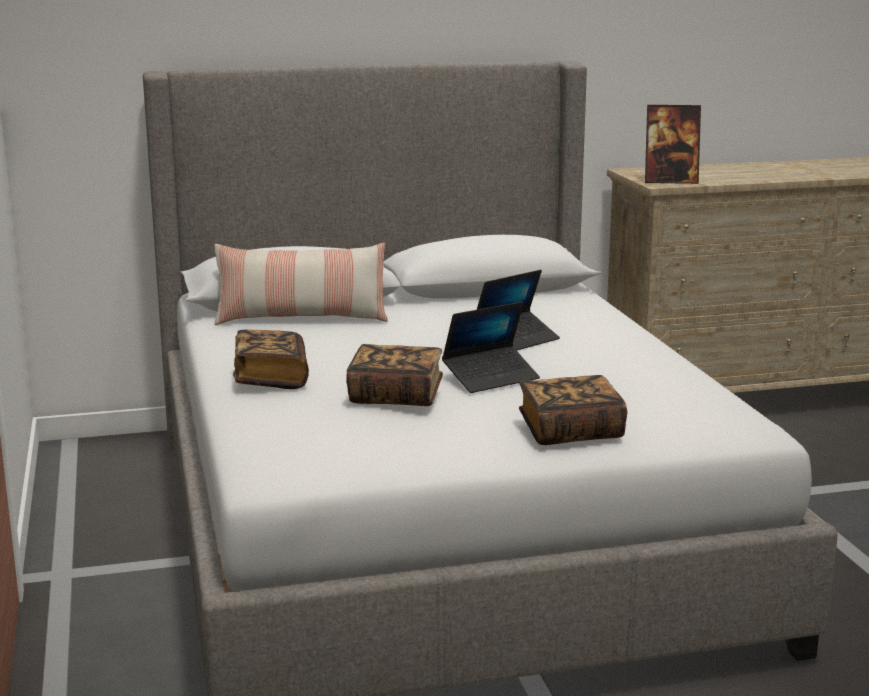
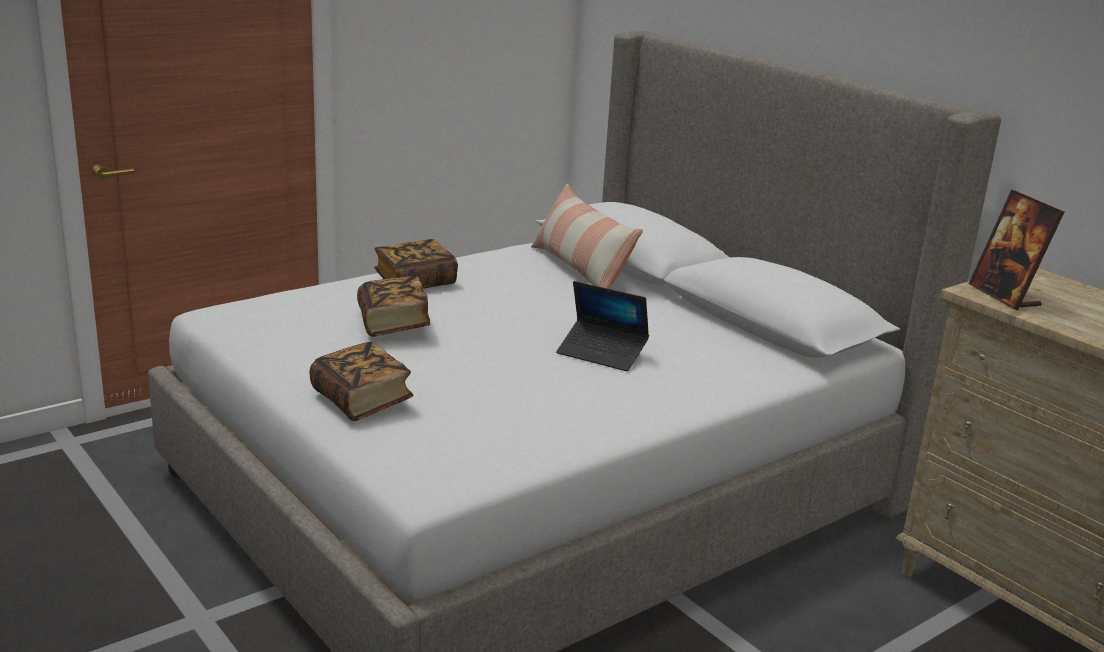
camera: 65 degrees right, 5 degrees up
(491, 378) = (483, 355): laptop -> none

